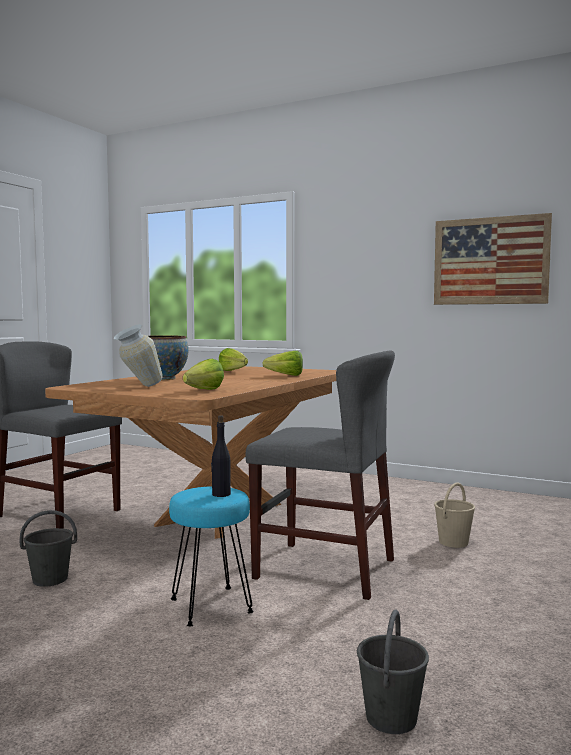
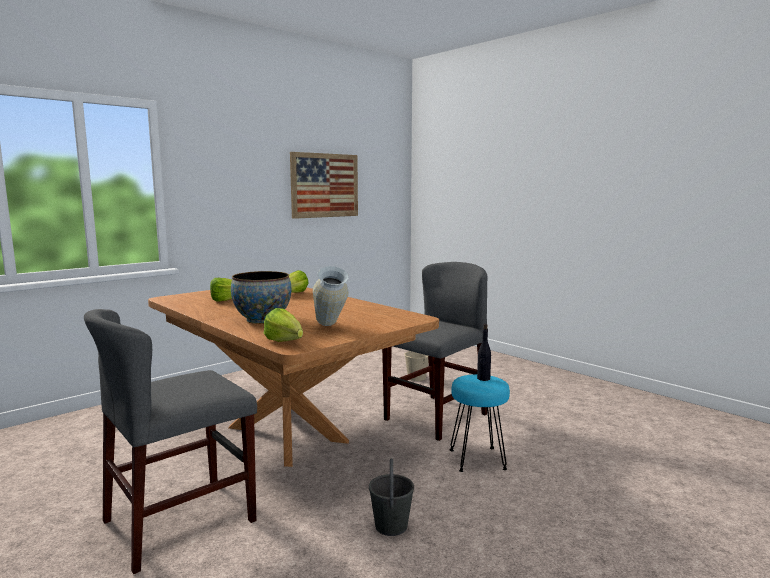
camera: 70 degrees left, 5 degrees up
(200, 391) = (384, 316): lettuce -> lettuce (286, 343)
(391, 718) = (607, 433): grey bucket -> none

